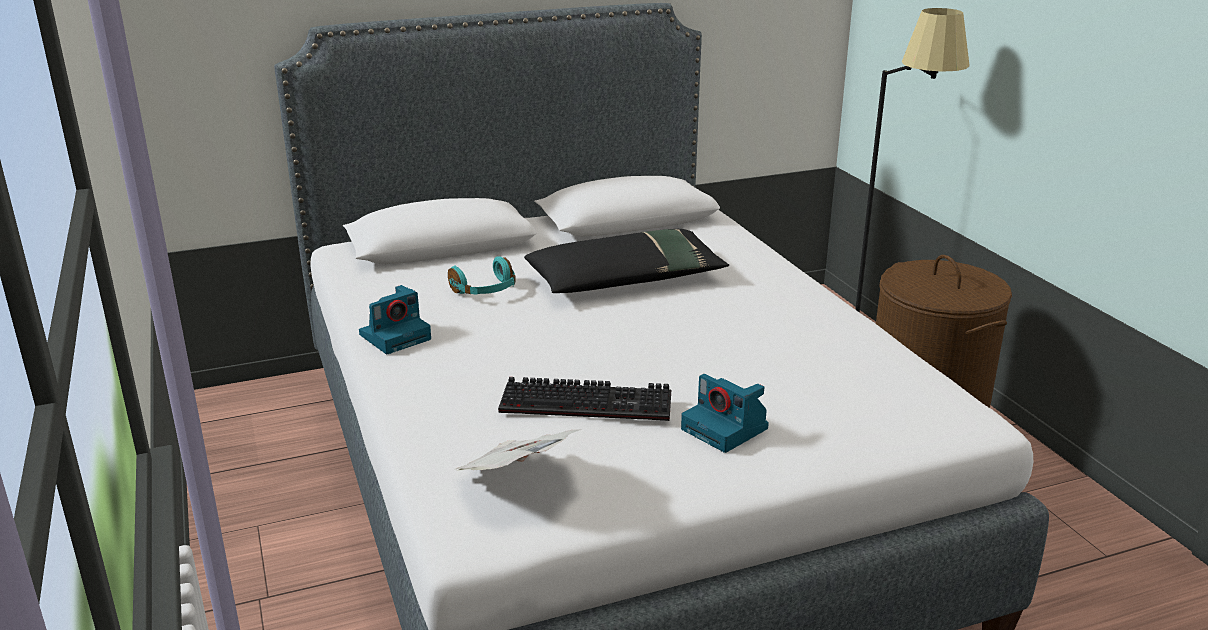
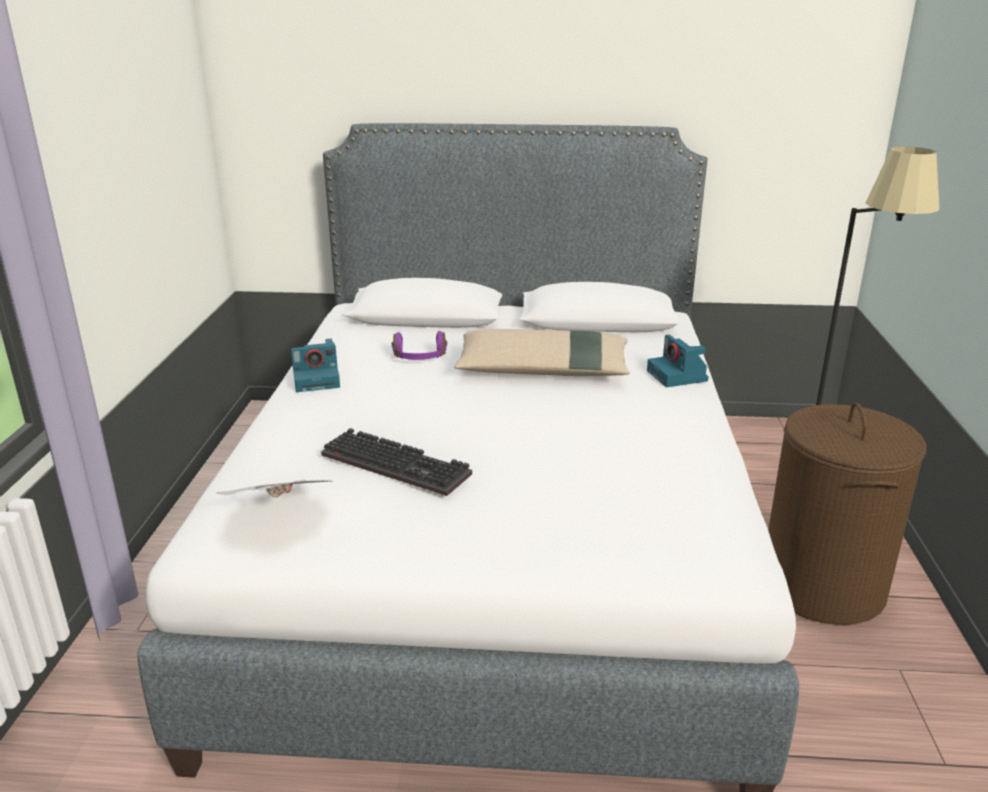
camera: 25 degrees right, 0 degrees up
(485, 291) = (420, 358): turquoise headphones -> purple headphones
(626, 279) = (543, 370): black pillow -> beige pillow
(726, 429) = (492, 516): camera -> camera (678, 376)

